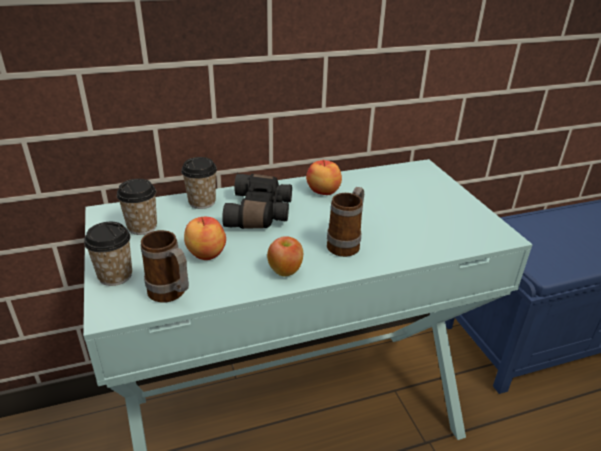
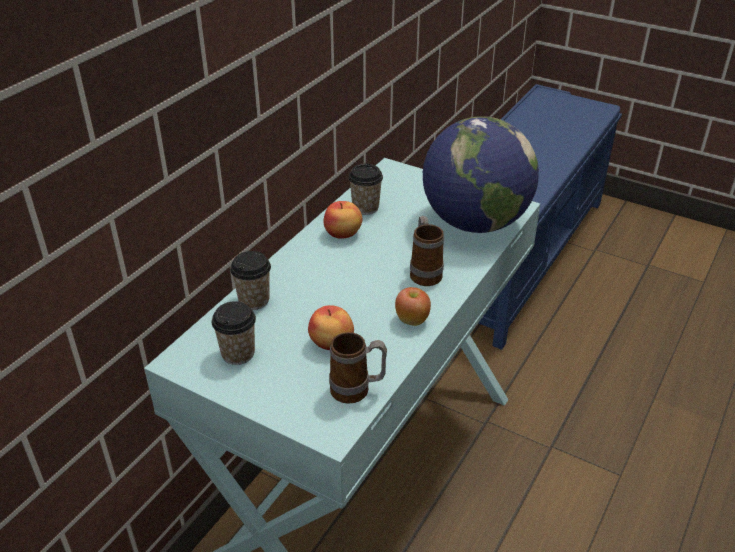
camera: 40 degrees left, 5 degrees up
(115, 276) = (287, 406): cup -> cup (365, 208)
(261, 213) = (321, 282): black binoculars -> none
(443, 230) = (475, 223): none -> globe

